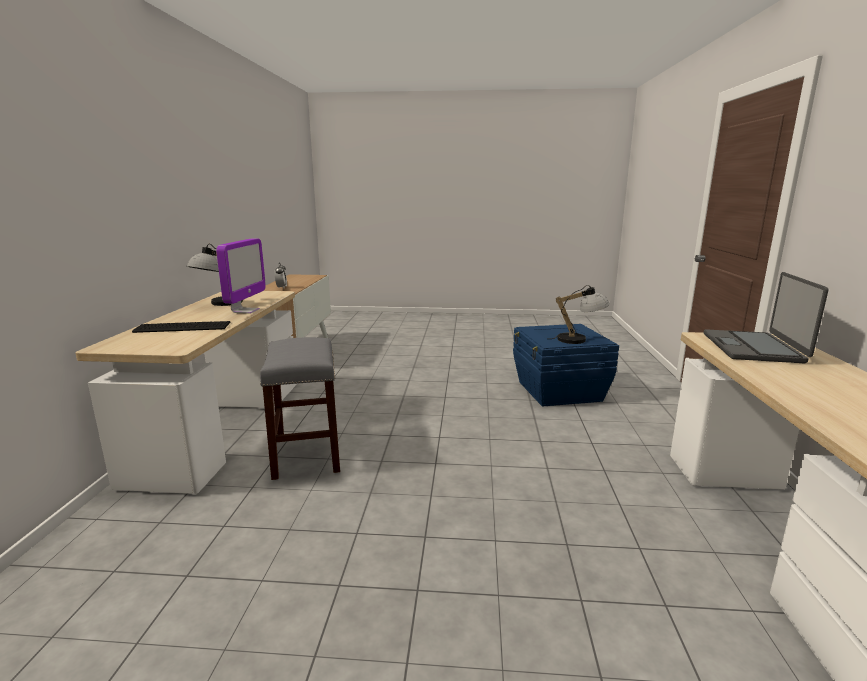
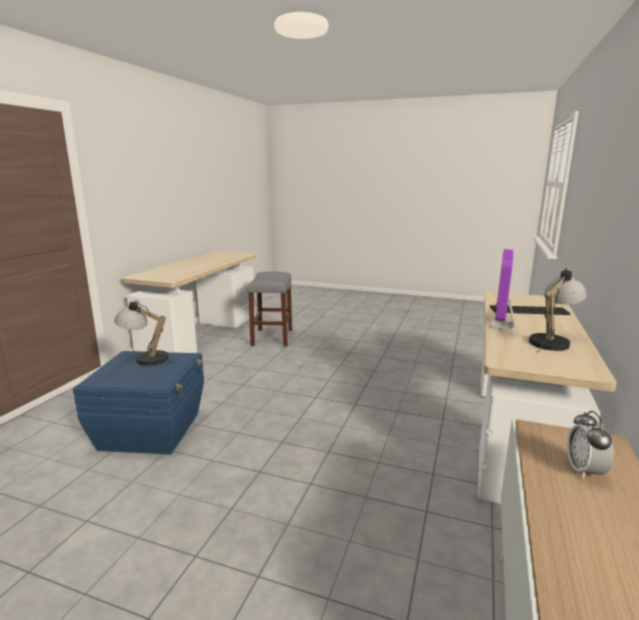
camera: 165 degrees left, 0 degrees up
(306, 453) = (422, 397): grey stool -> grey stool (272, 338)
(753, 348) = (169, 274): laptop -> none

